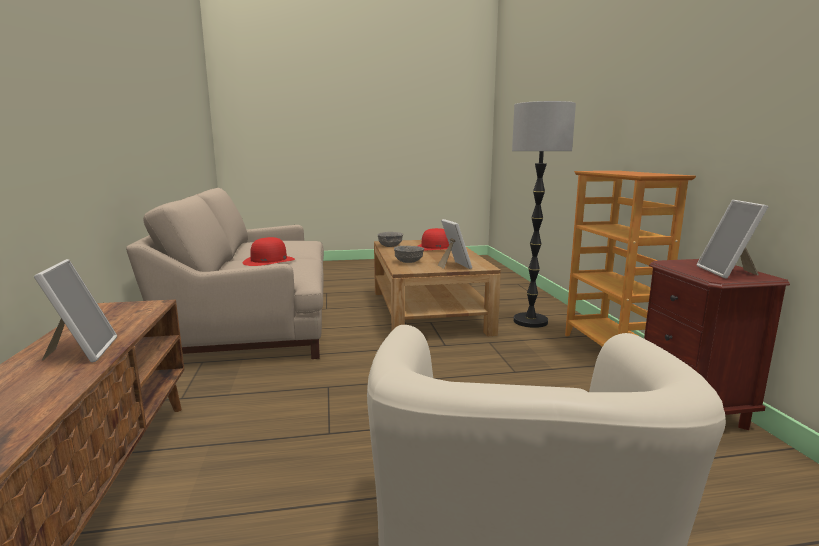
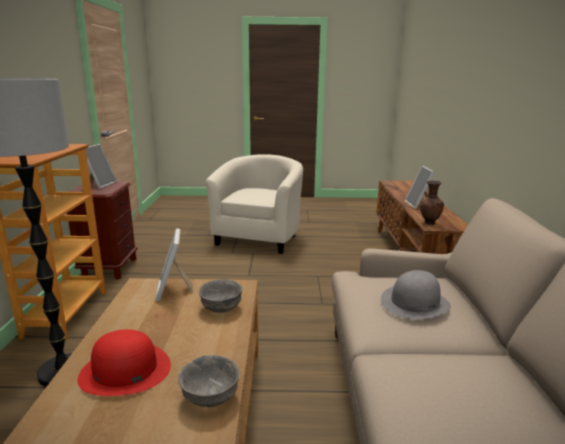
camera: 170 degrees left, 5 degrees up
(145, 310) = (428, 223): none -> brown vase
(269, 261) = (415, 302): red hat -> grey hat

